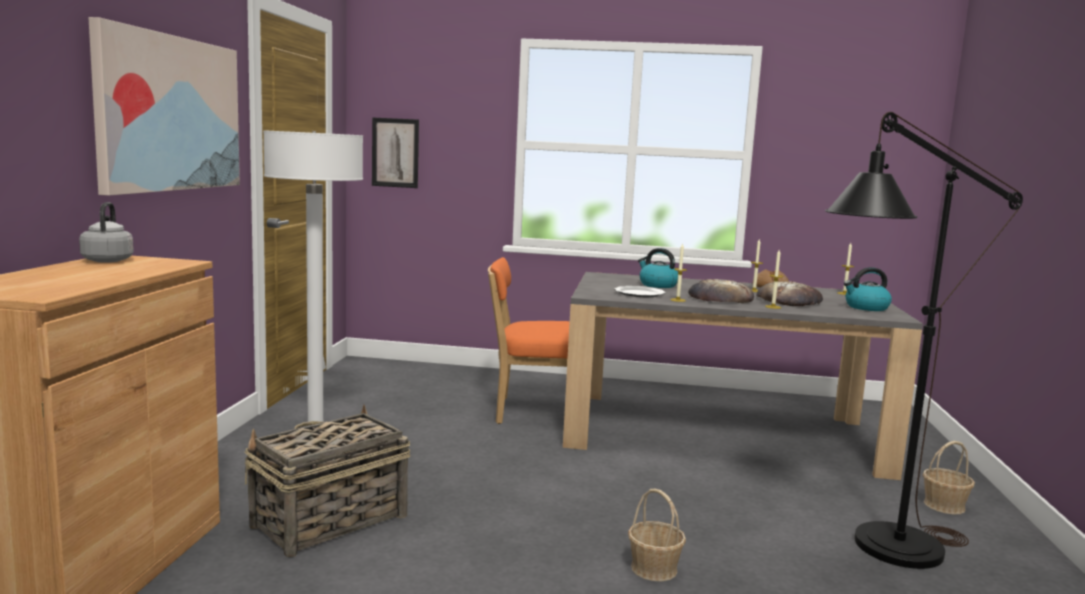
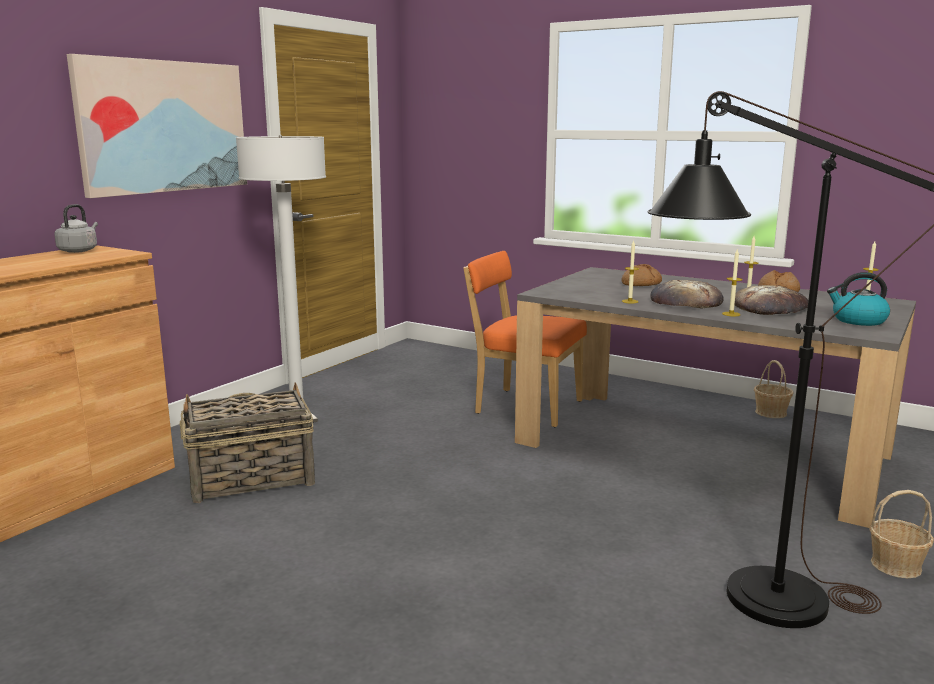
camera: 25 degrees right, 5 degrees up
(395, 153) = (441, 147): picture -> none
(640, 294) = (600, 293): plate -> none
(654, 568) = (479, 568): basket -> basket (771, 412)
(657, 285) = (641, 284): kettle -> bread

